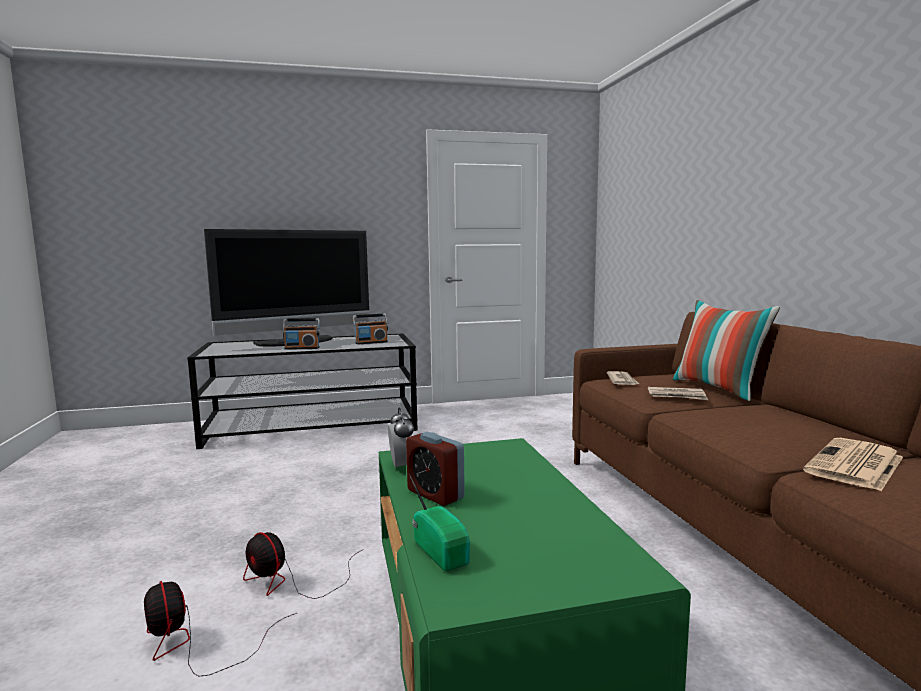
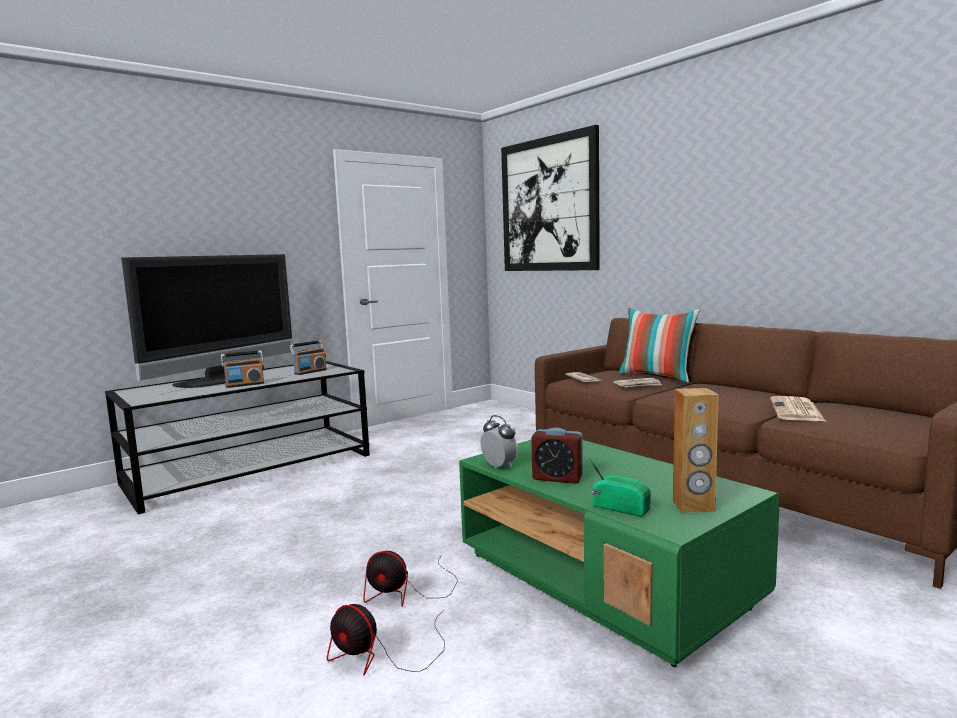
camera: 25 degrees left, 0 degrees up
(532, 575) = (693, 506): none -> brown speaker
(650, 179) = (549, 205): none -> picture

